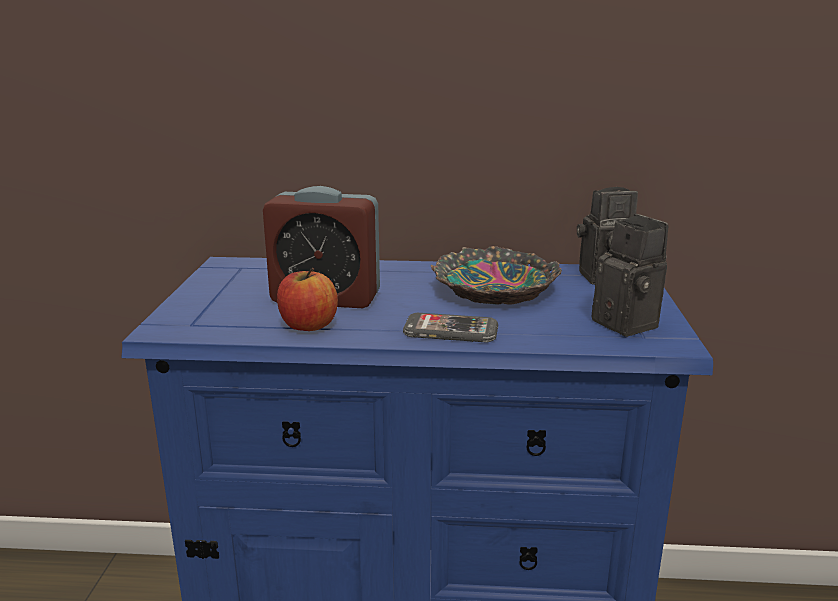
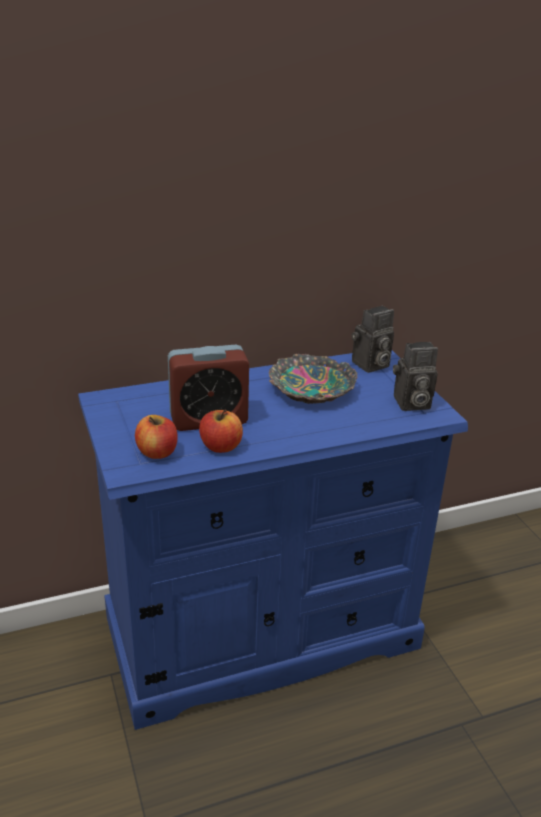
camera: 25 degrees left, 10 degrees up
(224, 318) = (157, 452): none -> apple
(450, 331) = (313, 432): phone -> none
(630, 324) = (410, 404): camera -> camera turned 135 degrees clockwise

